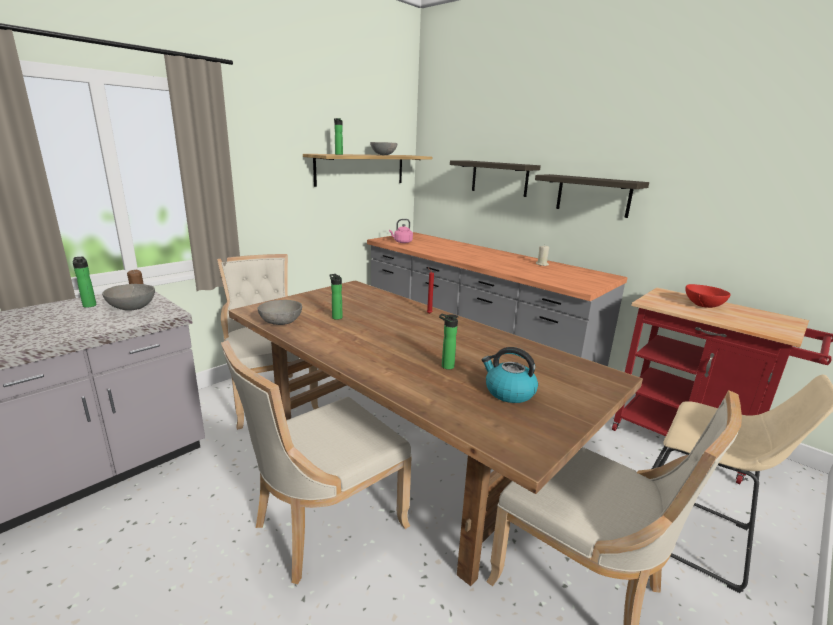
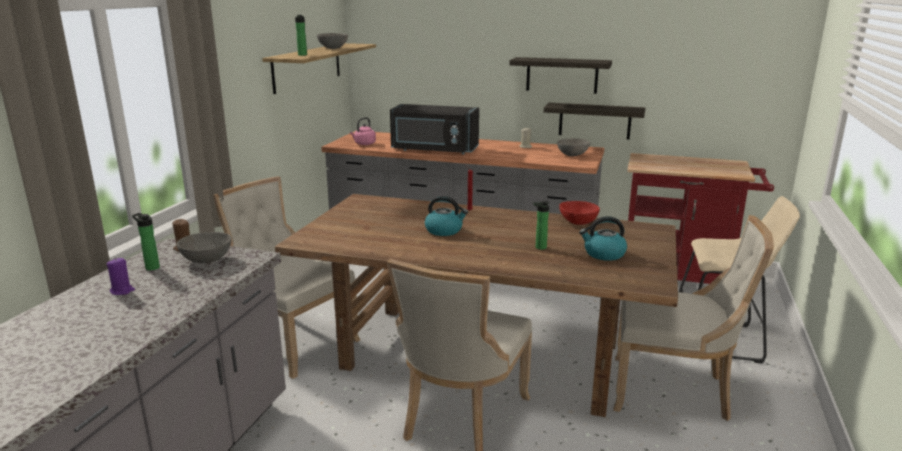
camera: 25 degrees left, 0 degrees up
(35, 318) = (122, 291): none -> purple candle
(281, 323) = (351, 246): grey bowl -> grey bowl (572, 155)
(336, 317) = (393, 230): bottle -> none
(379, 327) = (444, 230): none -> kettle
(451, 254) = (434, 150): none -> black microwave
(499, 178) = (459, 63): shelf -> shelf (594, 121)
(703, 306) = (676, 162): red bowl -> red bowl (578, 223)

